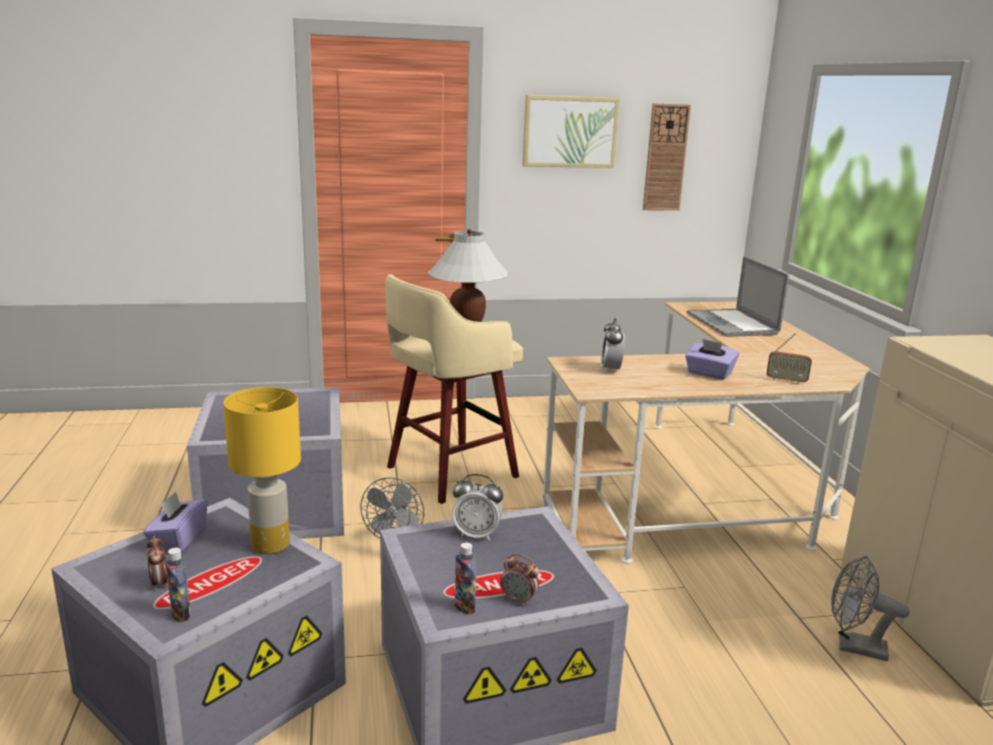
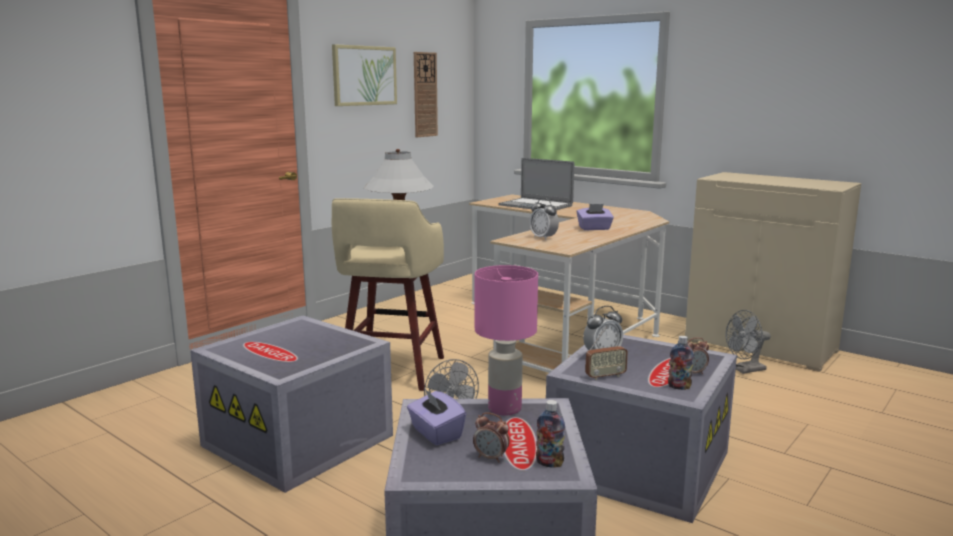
camera: 40 degrees left, 5 degrees down
(269, 545) = (504, 409): yellow table lamp -> pink table lamp
(786, 381) = (635, 223): radio -> radio (605, 376)

